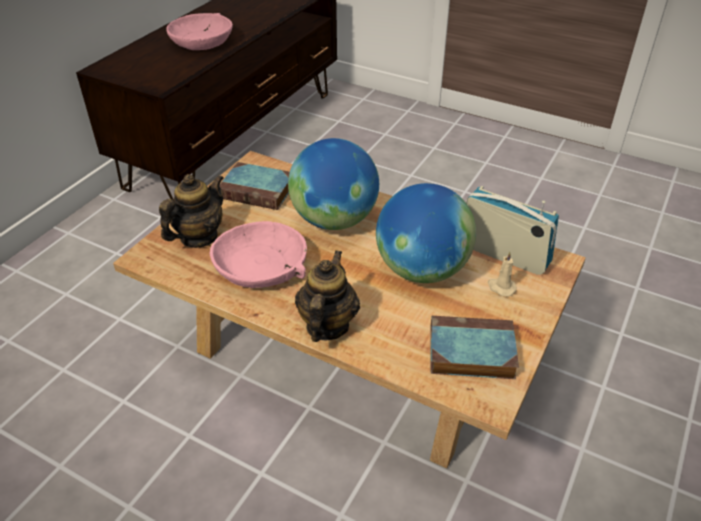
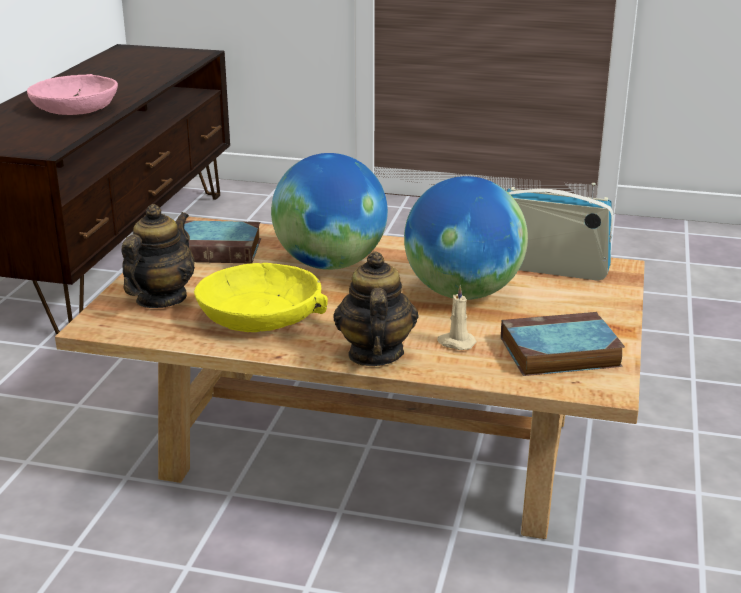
camera: 15 degrees left, 15 degrees down
(262, 267) = (261, 315): pink bowl -> yellow bowl
(501, 287) = (563, 296): beige candle -> beige candle (455, 343)

